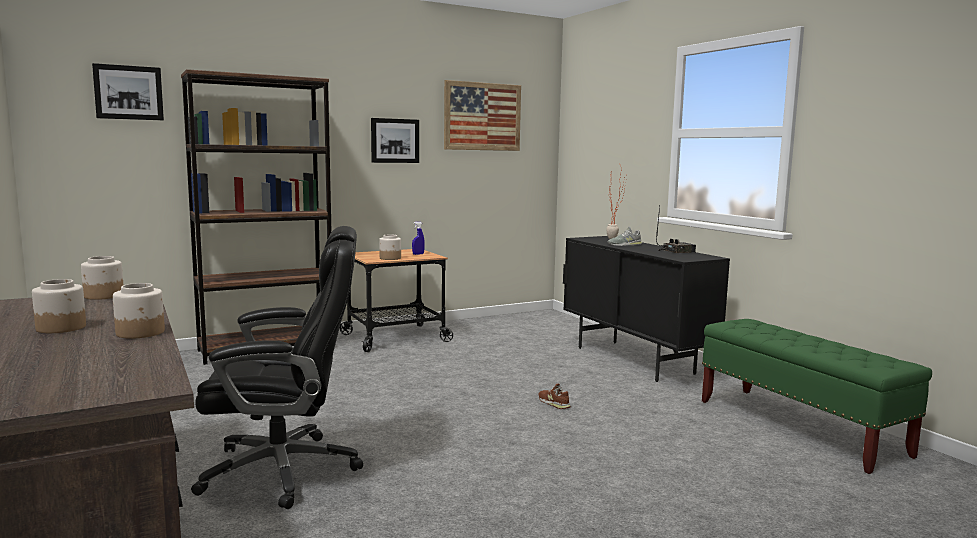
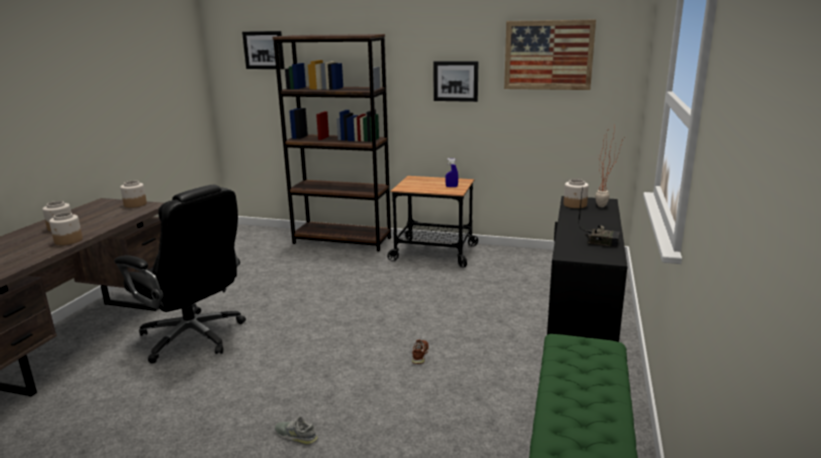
camera: 45 degrees right, 10 degrees up
(390, 258) = (419, 188): jar -> jar (575, 205)
(624, 245) = (583, 218): grey shoe -> grey shoe (296, 435)

